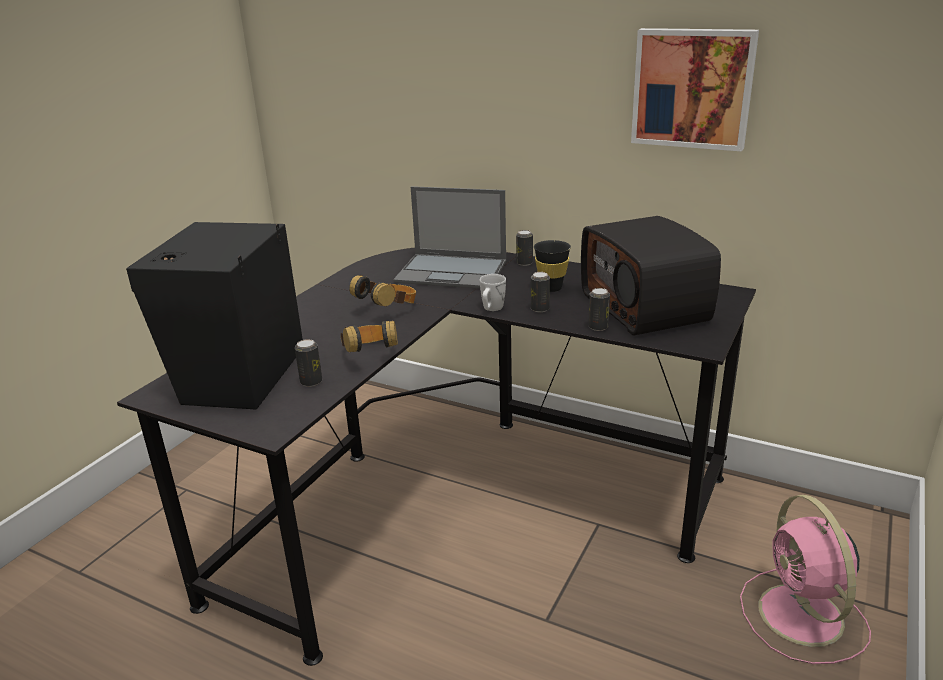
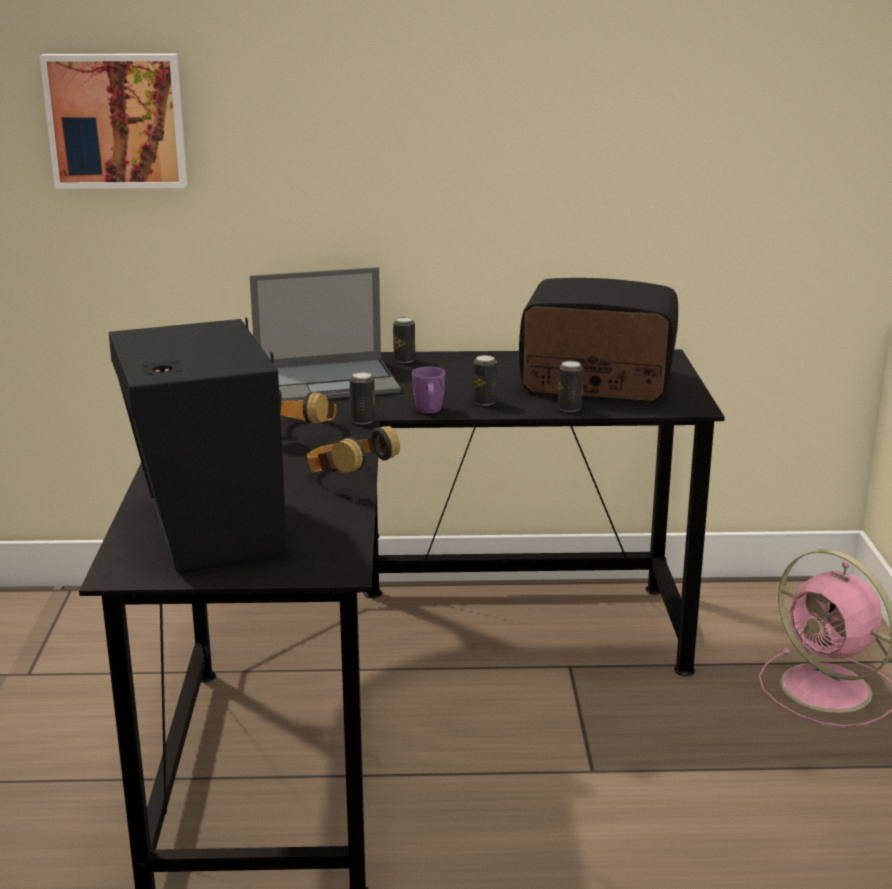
camera: 30 degrees left, 5 degrees down
(311, 382) = (314, 517): can -> can (362, 420)
(491, 309) = (429, 411): white mug -> purple mug
(551, 288) = (470, 380): black cup -> none
(646, 307) = (596, 382): radio -> radio turned 150 degrees clockwise
(693, 88) = (595, 127): picture -> picture (117, 120)

